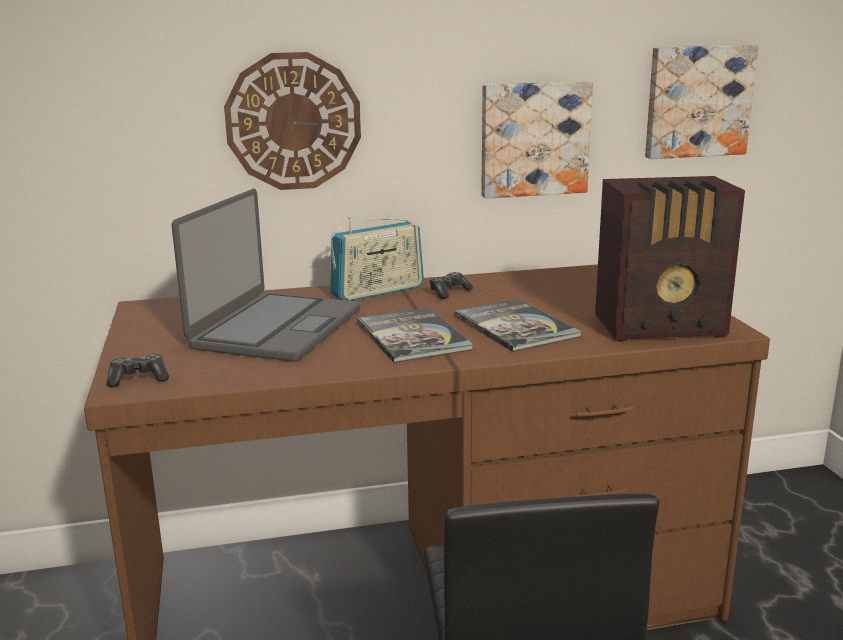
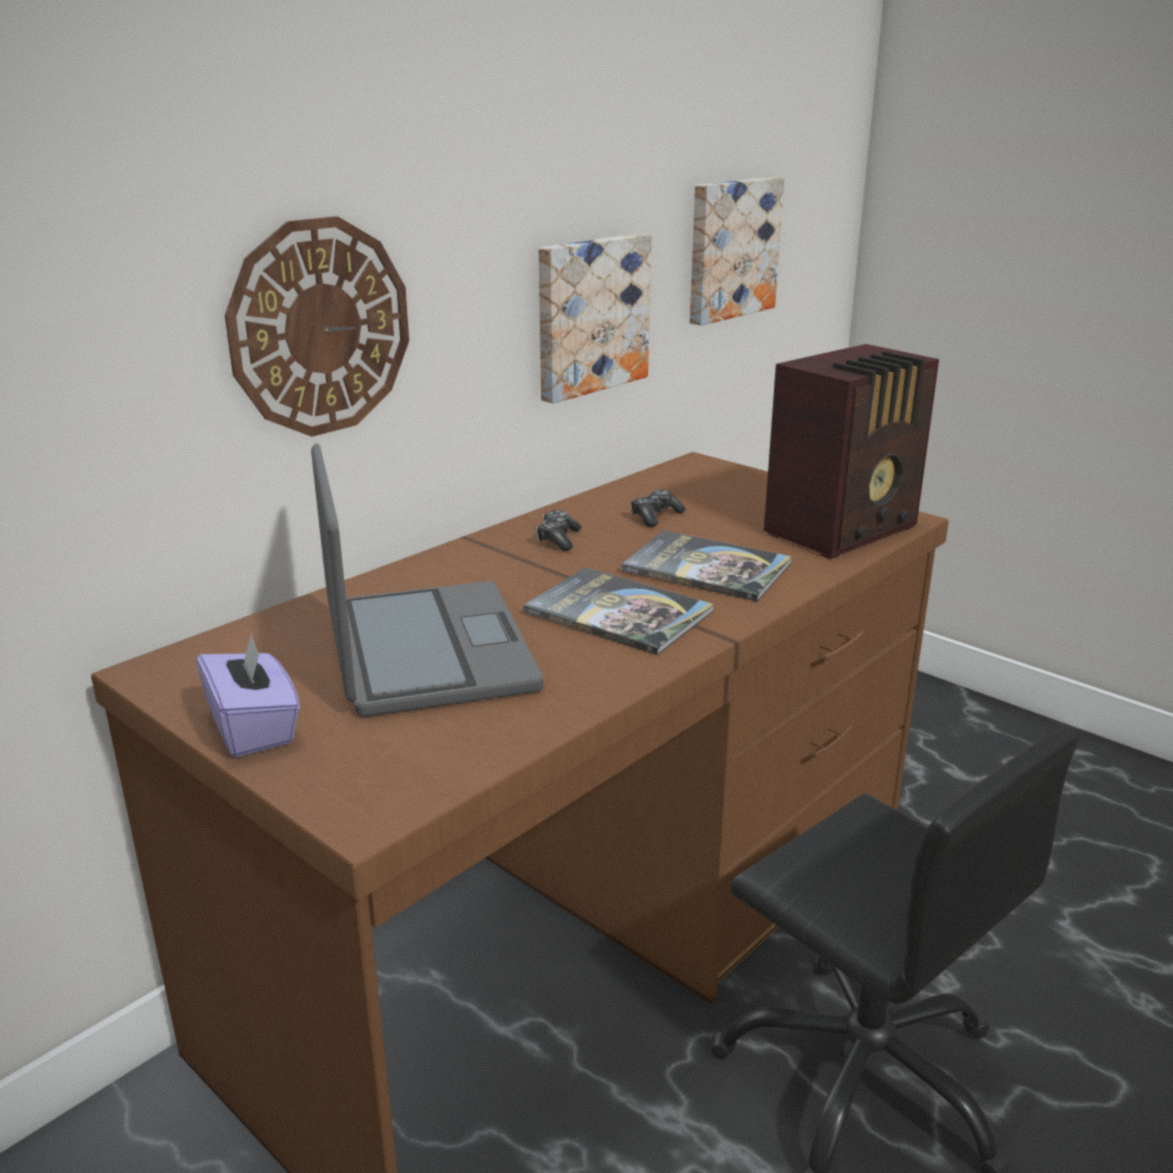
camera: 35 degrees left, 5 degrees up
(138, 379) = (362, 791): game controller -> game controller (655, 516)
(141, 340) = (254, 728): none -> purple tissue box
(378, 291) = (469, 559): radio -> none

